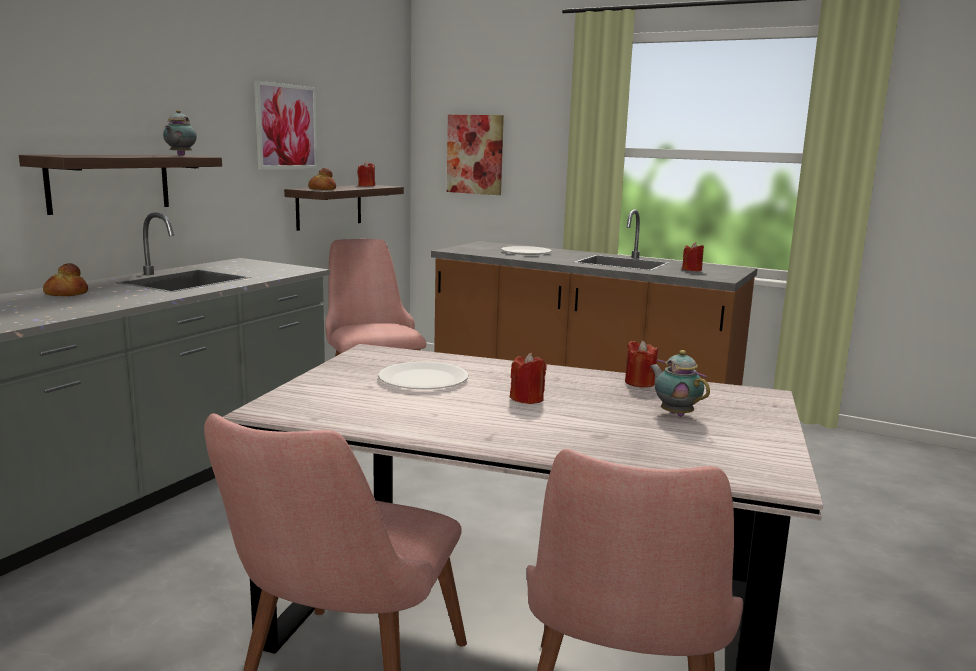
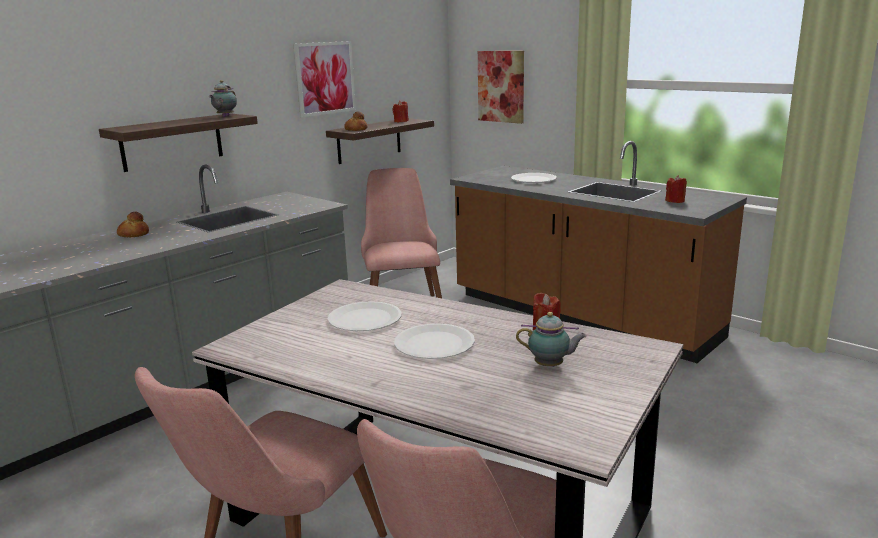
camera: 15 degrees right, 5 degrees up
(527, 399) = (434, 344): red candle -> white plate
(675, 414) = (551, 366): teapot -> teapot turned 120 degrees clockwise

